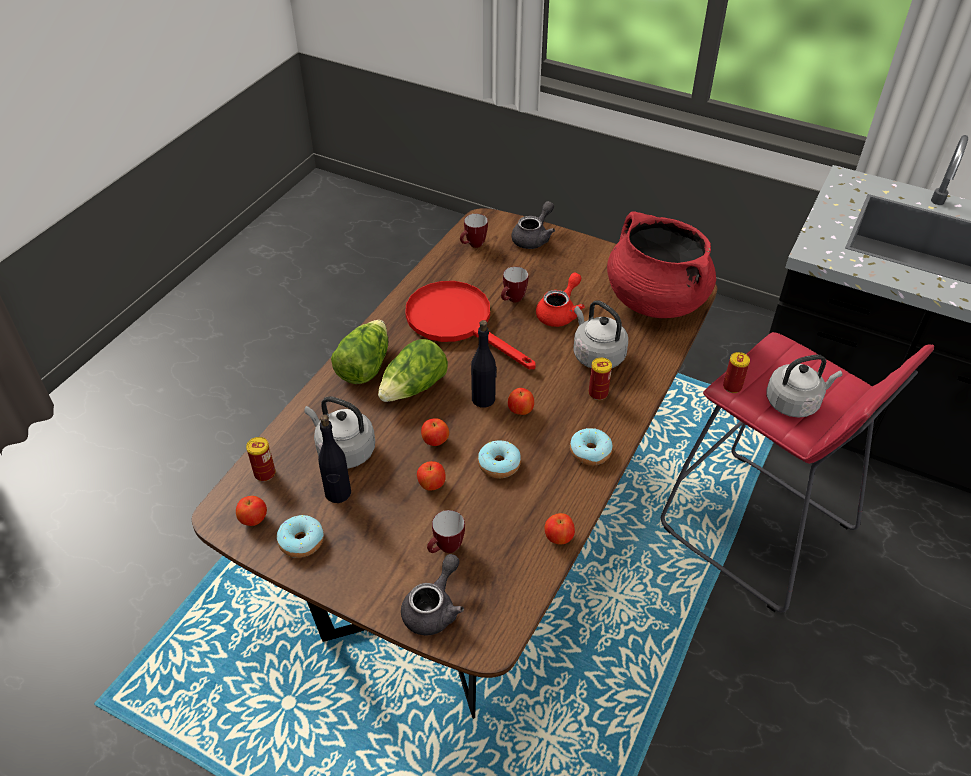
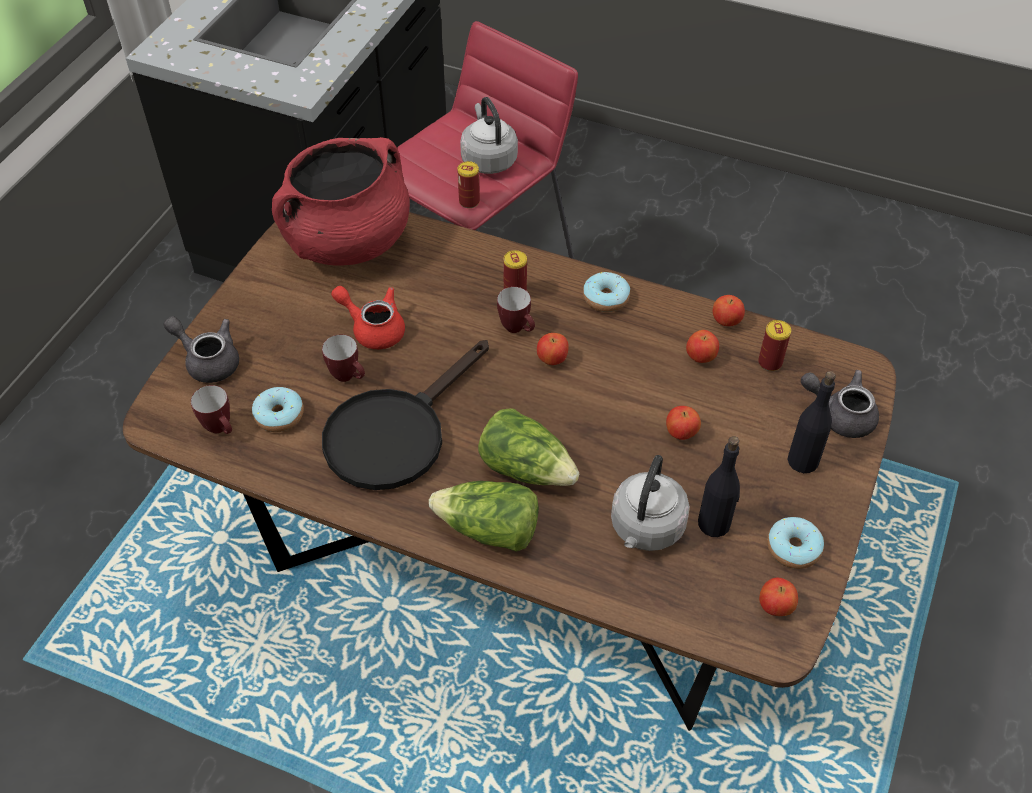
camera: 95 degrees left, 5 degrees up
(265, 473) = (701, 611): can -> can (770, 362)
(435, 441) = (614, 436): apple -> apple (700, 357)
(446, 549) = (766, 411): mug -> mug (518, 329)
(458, 322) = (395, 432): red frying pan -> black frying pan
(484, 399) = (537, 395): black bottle -> black bottle (802, 460)
(499, 464) = (638, 374): donut -> donut (279, 416)
(596, 355) = (450, 294): grey kettle -> none

